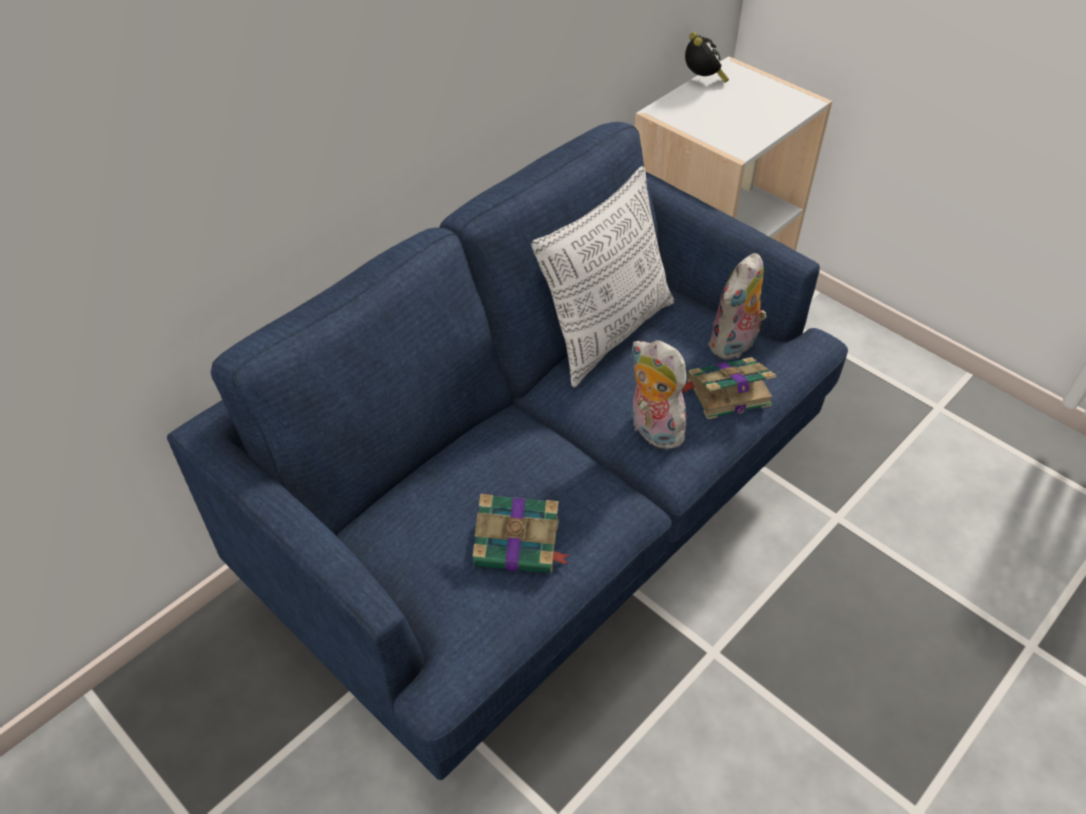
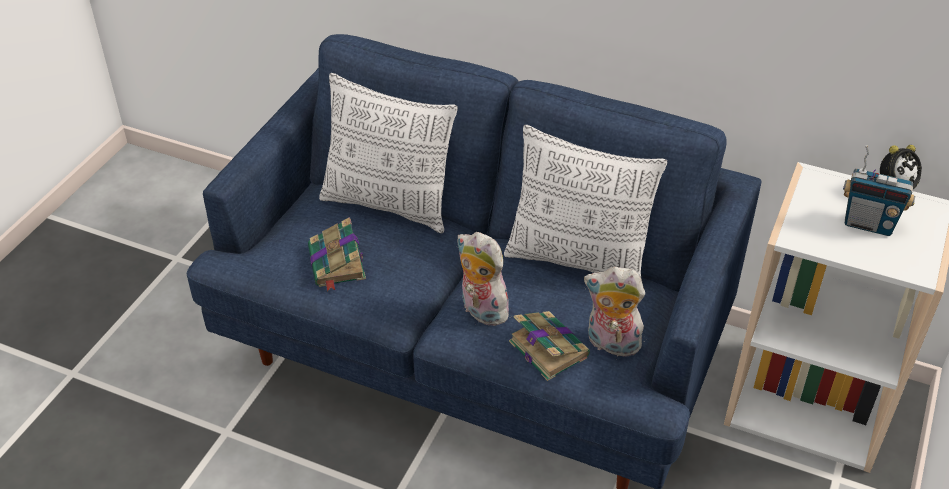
camera: 70 degrees right, 5 degrees down
(432, 466) = (389, 204): none -> pillow
(652, 430) = (480, 311): plush toy -> plush toy turned 75 degrees counterclockwise
(737, 106) = (868, 224): none -> radio

